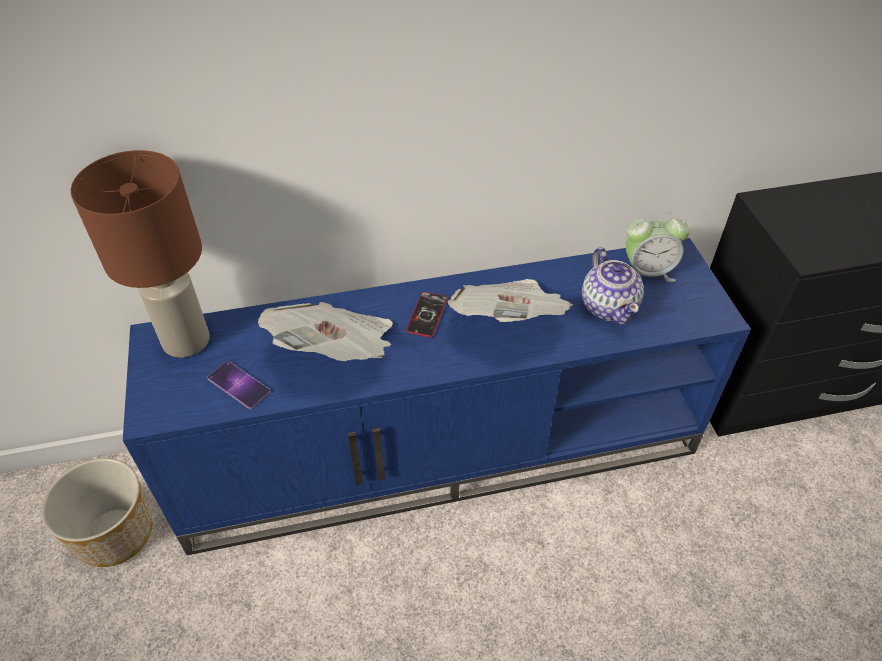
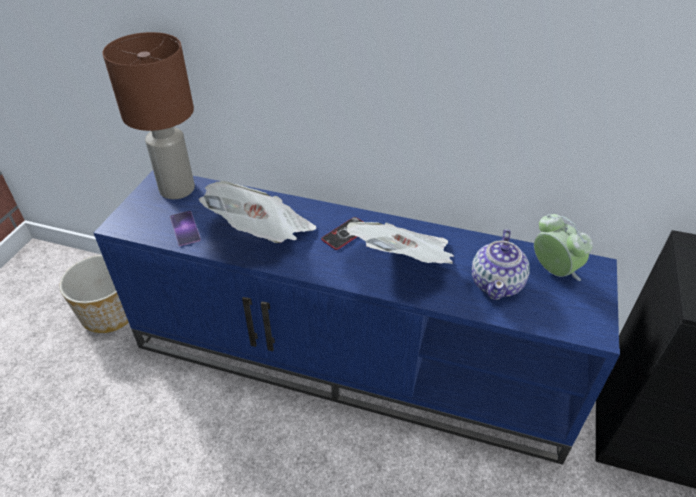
camera: 30 degrees right, 5 degrees down
(647, 272) = (553, 271): alarm clock -> alarm clock turned 150 degrees counterclockwise

